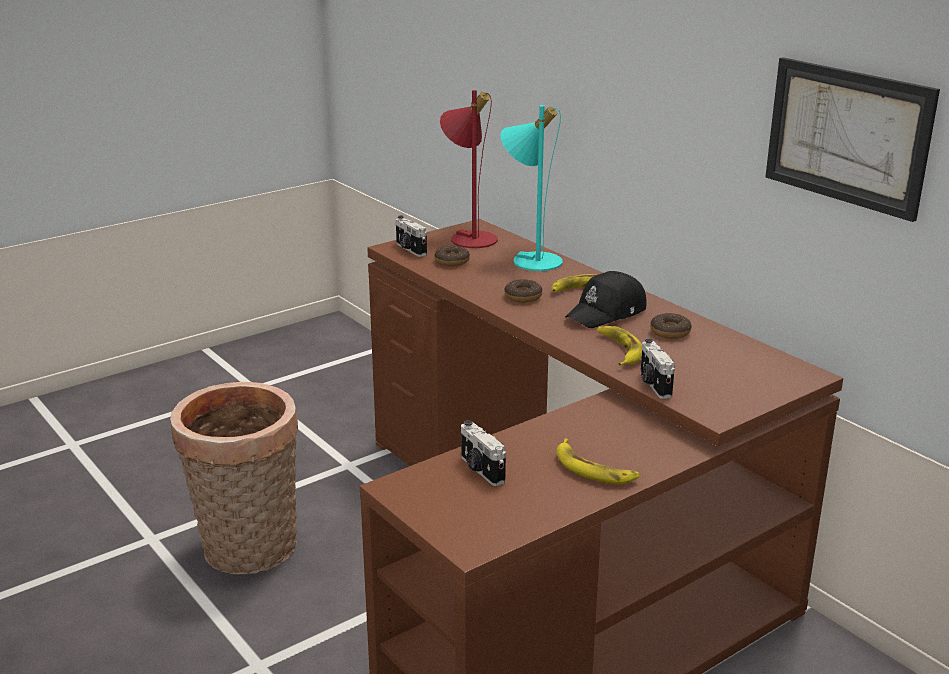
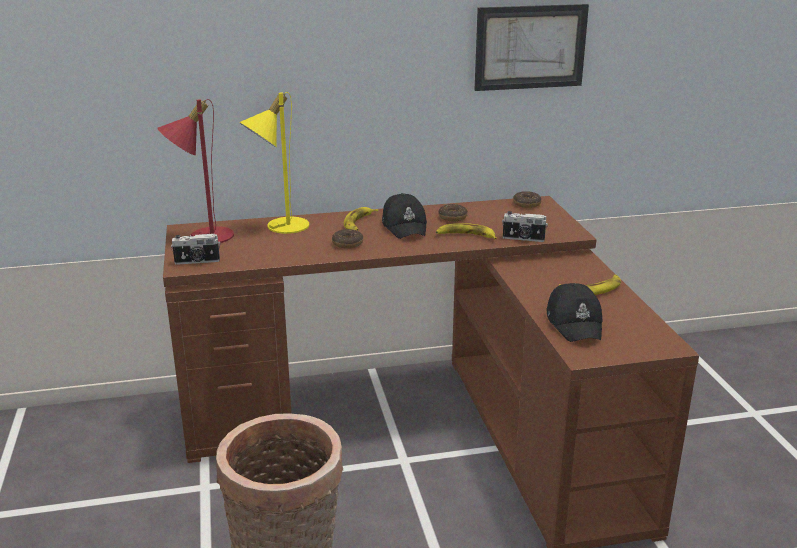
camera: 65 degrees left, 0 degrees up
(452, 261) = (246, 252): donut -> donut (526, 204)
(480, 470) = (575, 323): camera -> black cap
(531, 258) = (279, 226): turquoise table lamp -> yellow table lamp

